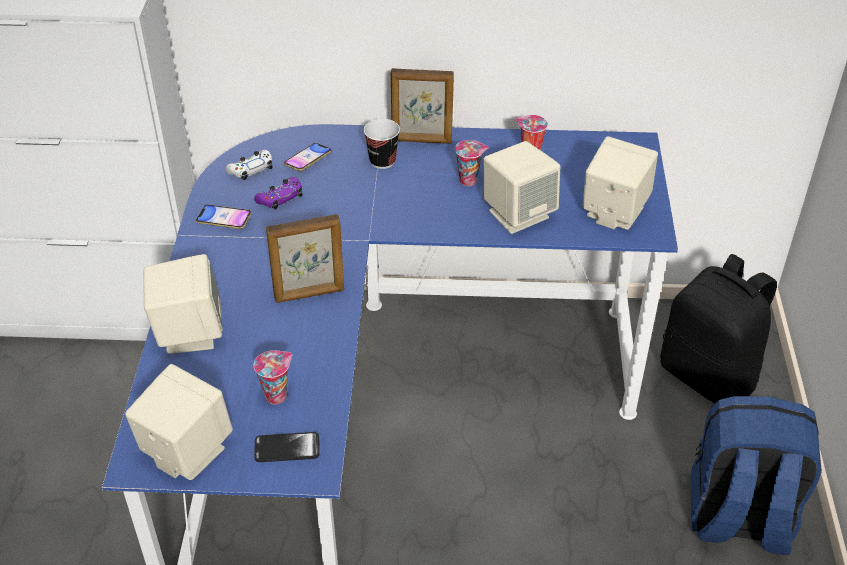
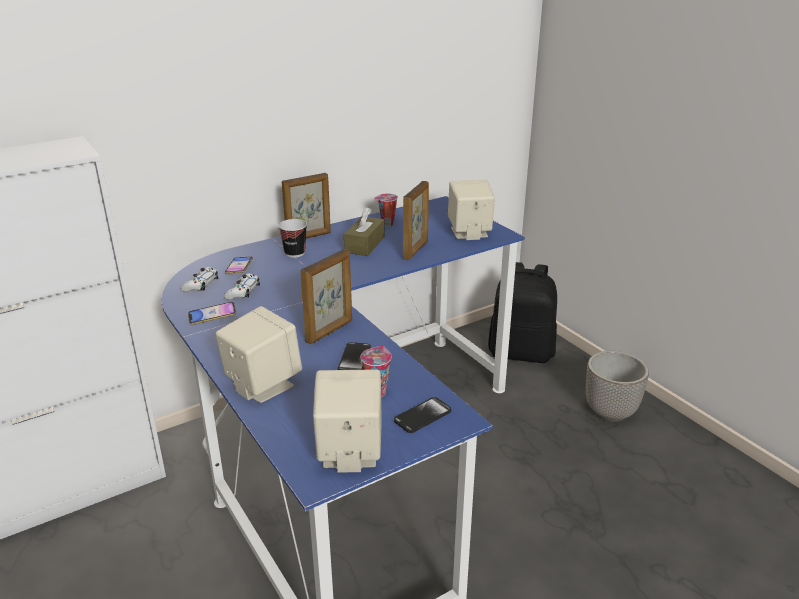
camera: 35 degrees left, 15 degrees down
(280, 198) = (243, 292): purple game controller -> white game controller
(297, 343) = (354, 359): none -> phone
(469, 180) = (364, 245): cup -> brown tissue box
(518, 214) = (416, 250): beige speaker -> picture frame
(738, 518) = (610, 413): blue backpack -> planter

